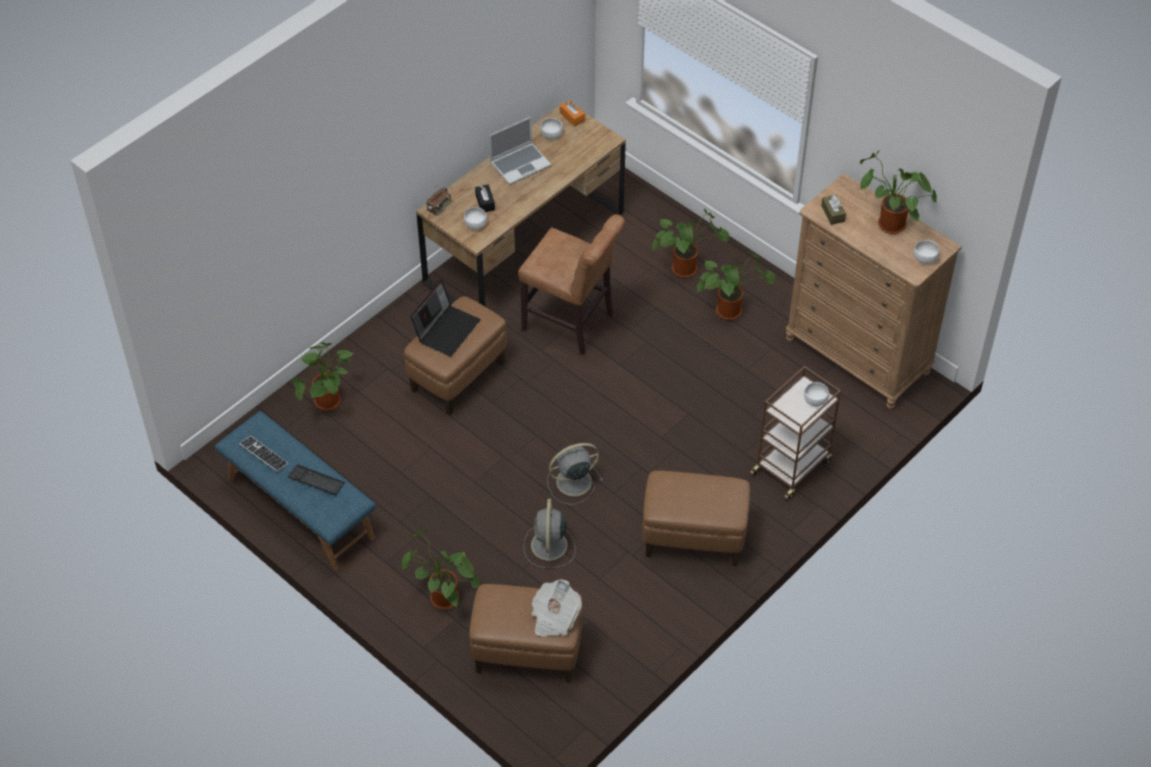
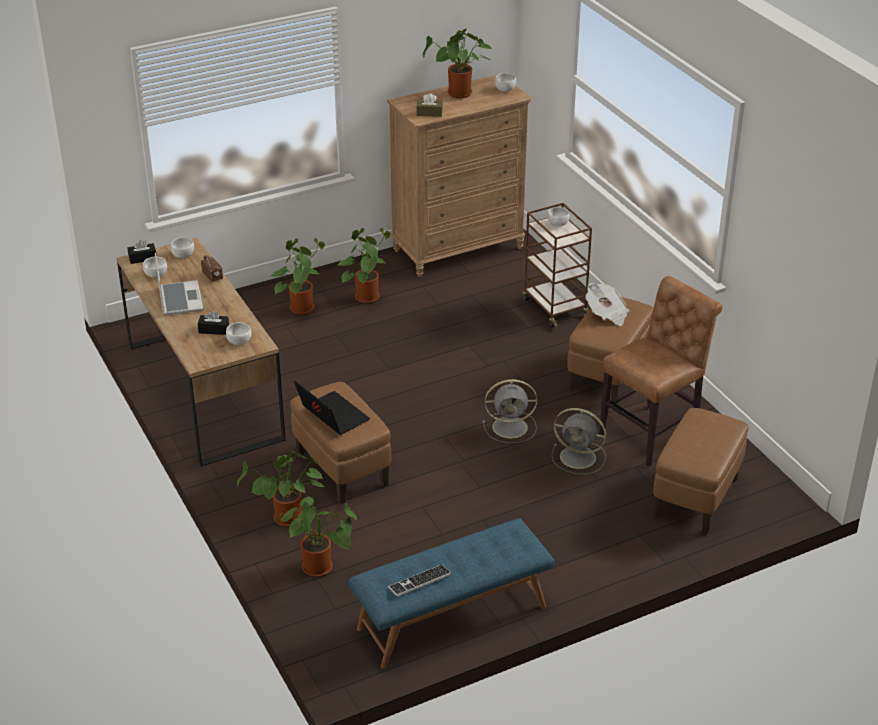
camera: 70 degrees left, 15 degrees down
(316, 480) = (475, 548): keyboard -> none
(439, 208) = (198, 358): radio -> radio (213, 276)
(441, 598) = (611, 539): potted plant -> potted plant (287, 520)
(554, 617) = (714, 424): newspaper -> newspaper (606, 314)
(572, 117) = (142, 258): orange tissue box -> black tissue box
(572, 324) = (322, 385): brown chair -> brown chair (653, 433)
(572, 482) = (511, 427): grey fan -> grey fan turned 90 degrees counterclockwise
(591, 140) = (183, 254): none -> white bowl

